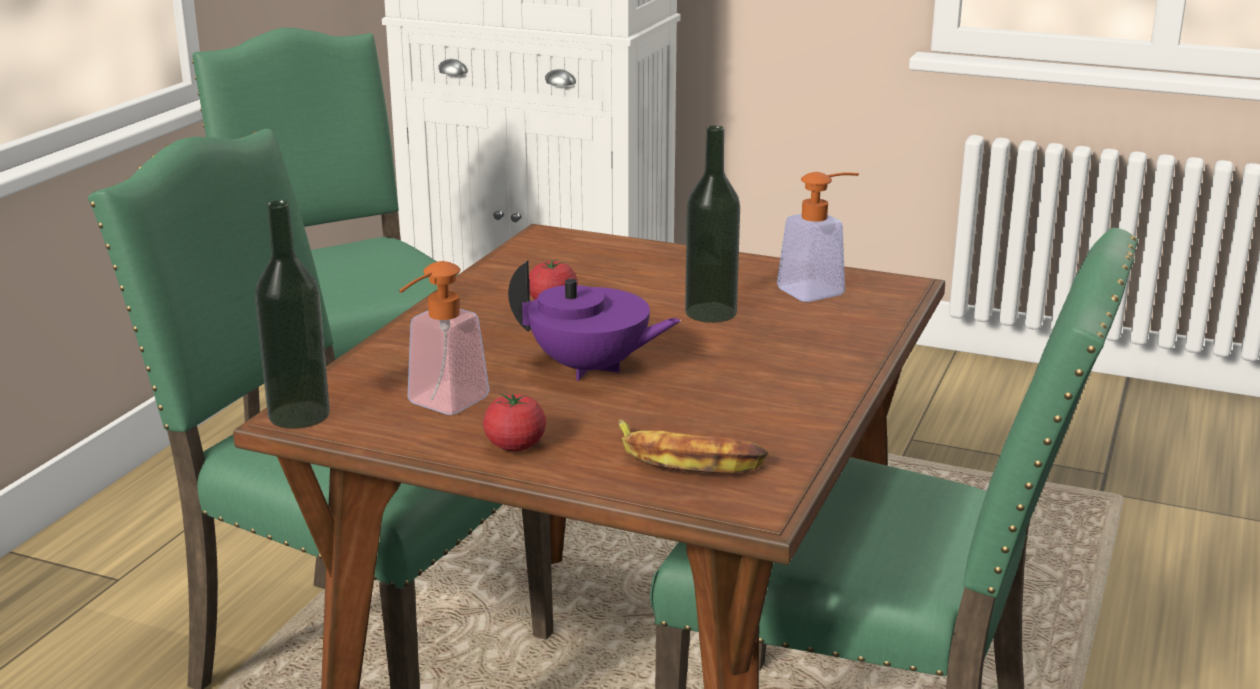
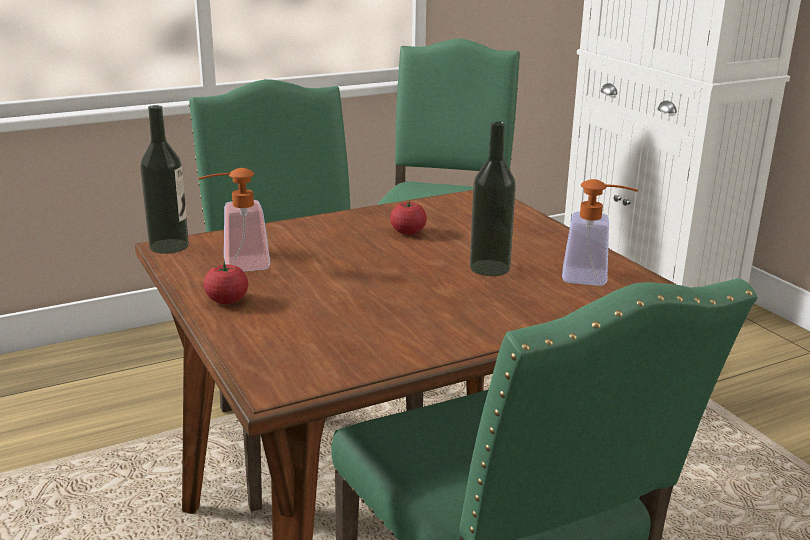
camera: 40 degrees right, 0 degrees up
(591, 368) = (352, 275): purple teapot -> none
(688, 458) = (296, 345): banana -> none

